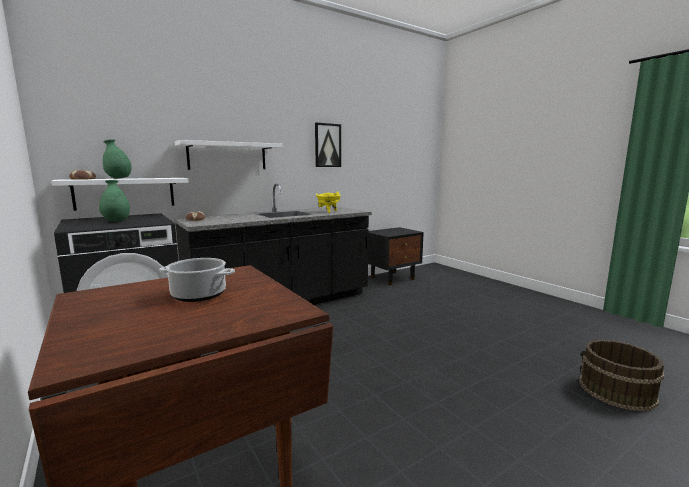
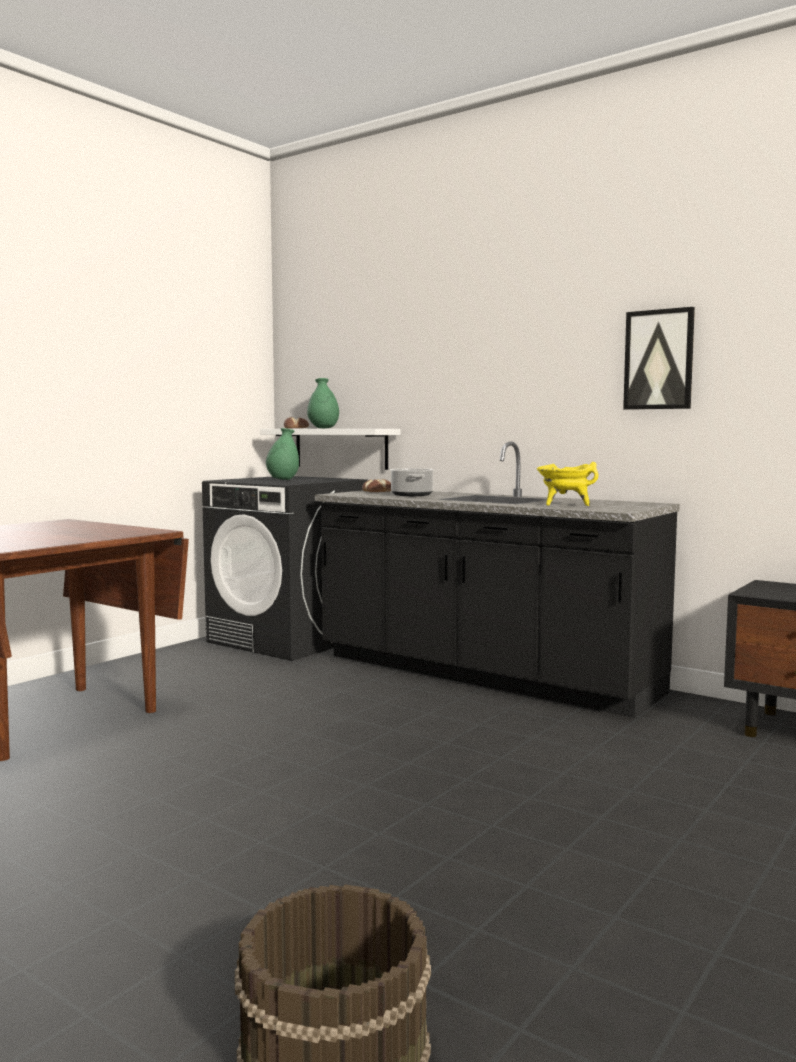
camera: 70 degrees right, 5 degrees down
(199, 295) = (59, 533): cooking pot -> cooking pot (412, 495)
(227, 156) = (461, 393): white shelf -> none

